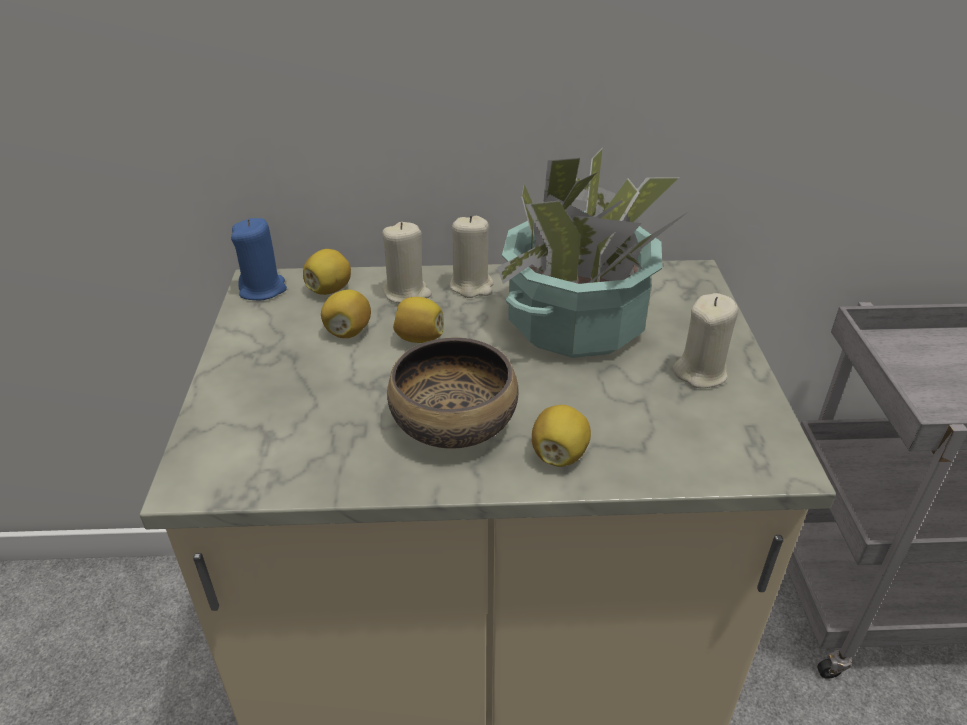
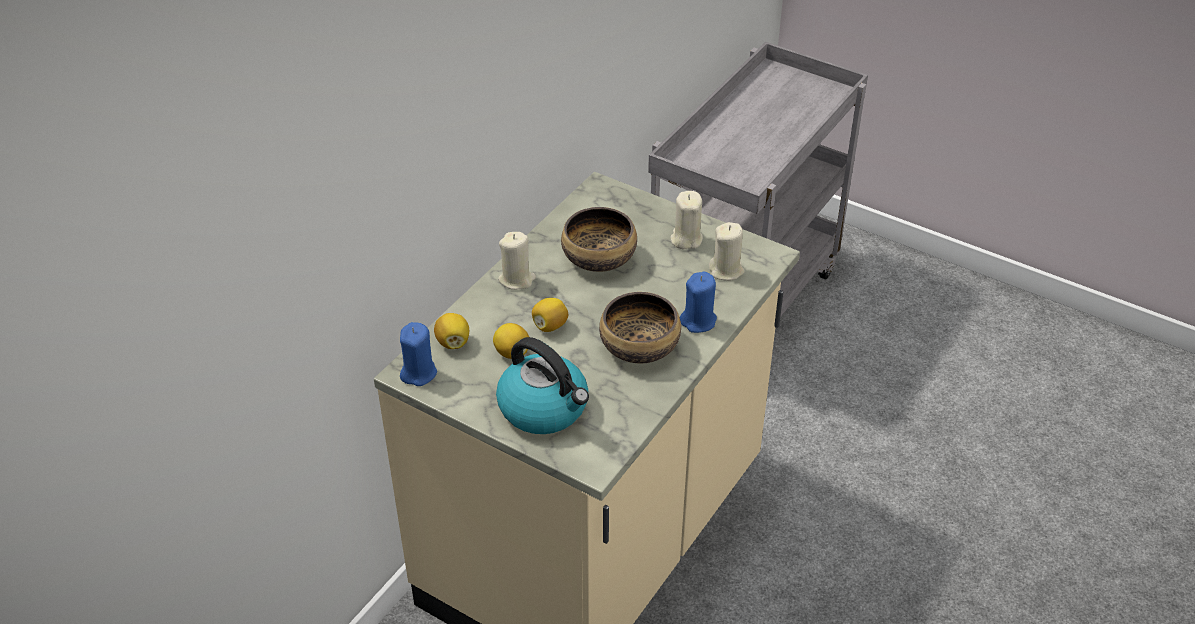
camera: 55 degrees left, 5 degrees up
(270, 395) = (545, 408): none -> kettle
(407, 293) = (495, 310): beige candle -> beige candle (726, 270)
(559, 454) = (698, 321): lemon -> blue candle
(576, 323) = (599, 258): potted plant -> bowl

